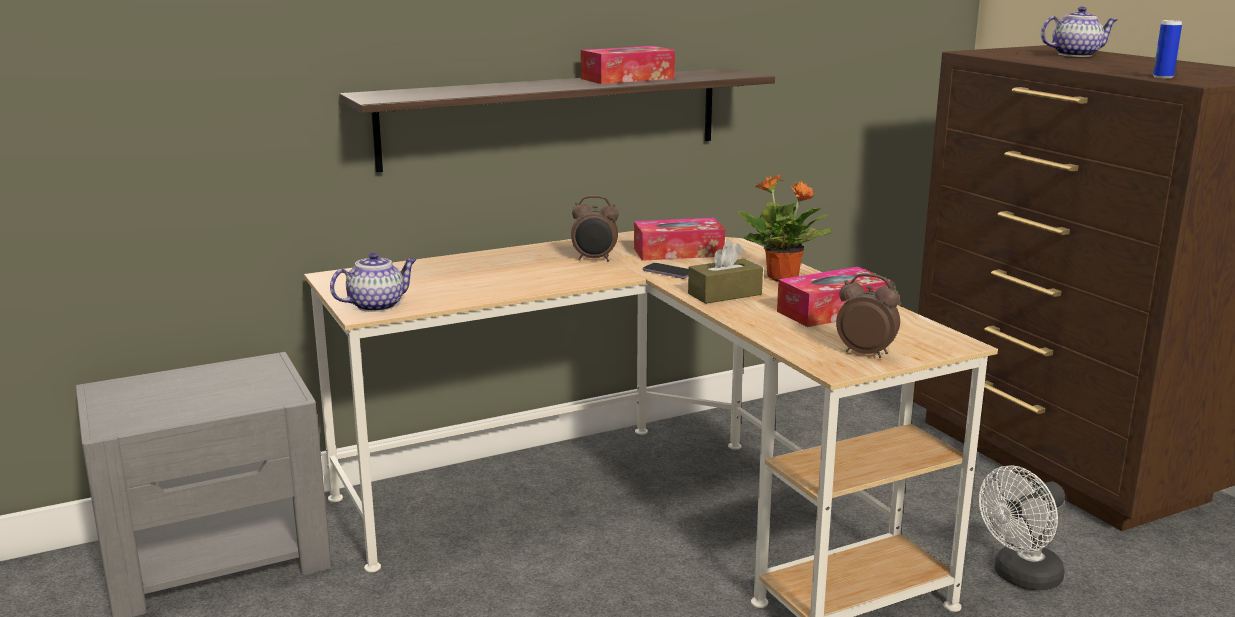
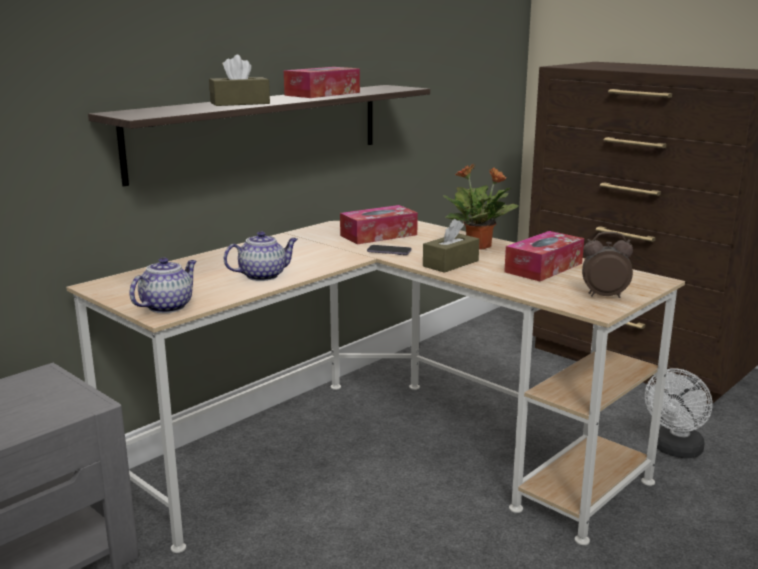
camera: 20 degrees left, 0 degrees up
(511, 87) = (240, 103): none -> brown tissue box
(594, 259) = (318, 247): alarm clock -> none
(1076, 55) = (633, 66): teapot -> teapot (263, 276)
(1163, 77) = (728, 75): can -> none

